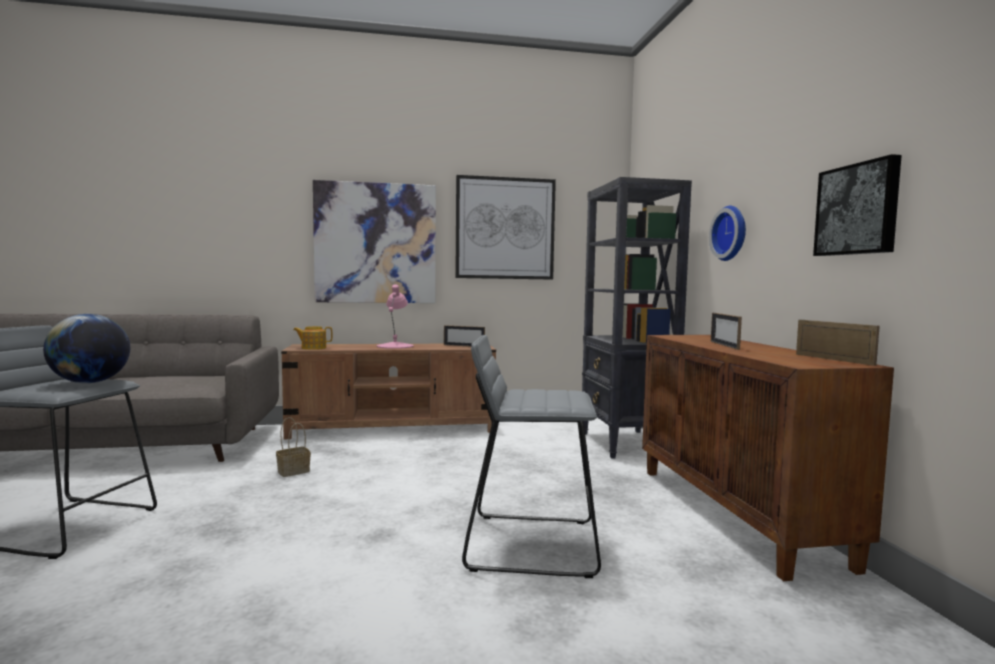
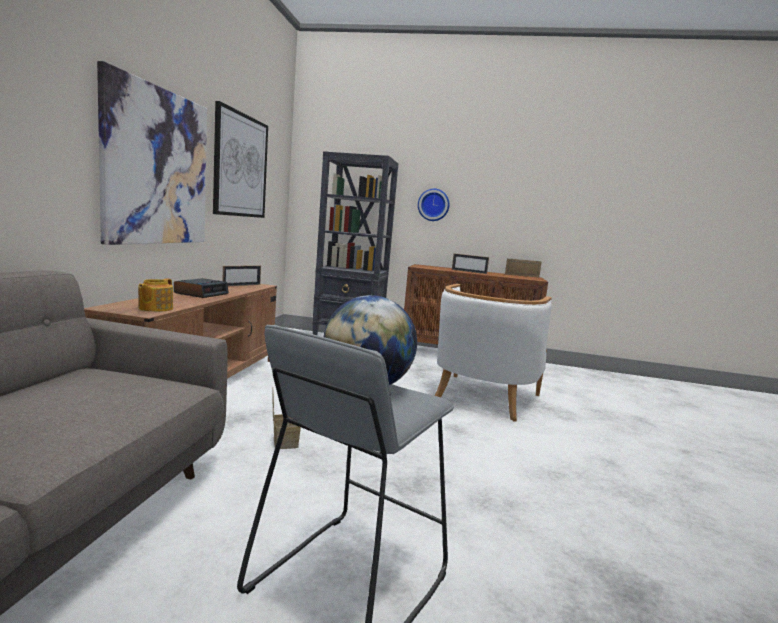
camera: 70 degrees left, 5 degrees up
(395, 346) = (201, 293): pink table lamp -> alarm clock
(531, 543) = (483, 397): grey stool -> white armchair
(858, 209) = (525, 210): picture -> none

